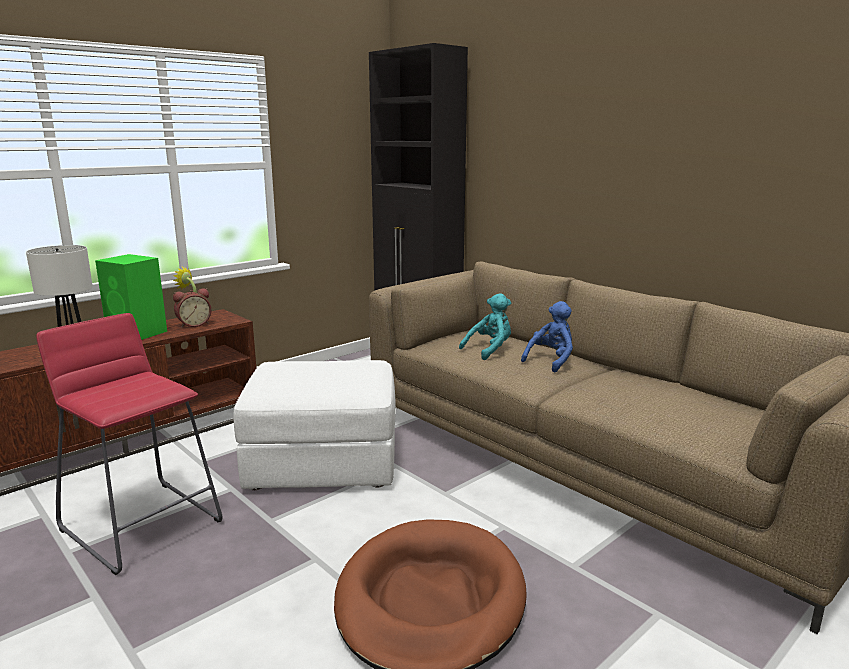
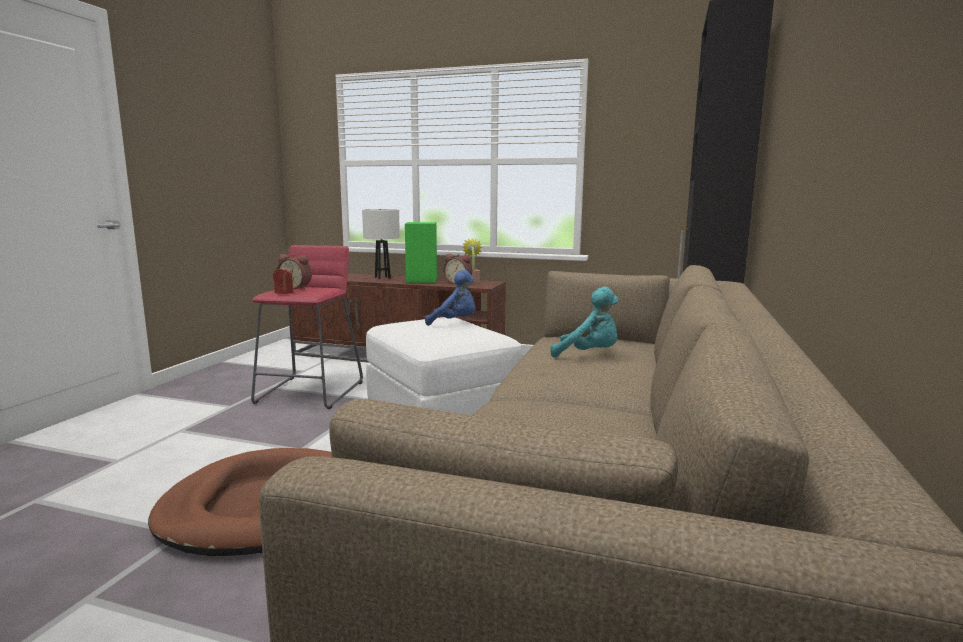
camera: 60 degrees right, 5 degrees down
(105, 390) = (296, 288): none -> alarm clock
(126, 400) = (284, 292): none -> red candle
(551, 361) = (605, 380): blue plush toy -> blue plush toy (454, 323)

